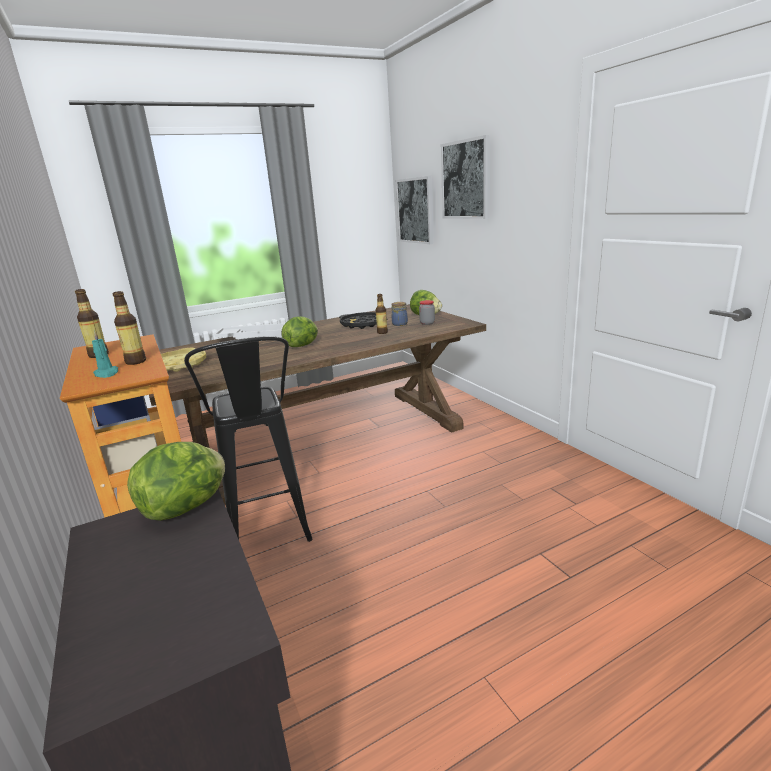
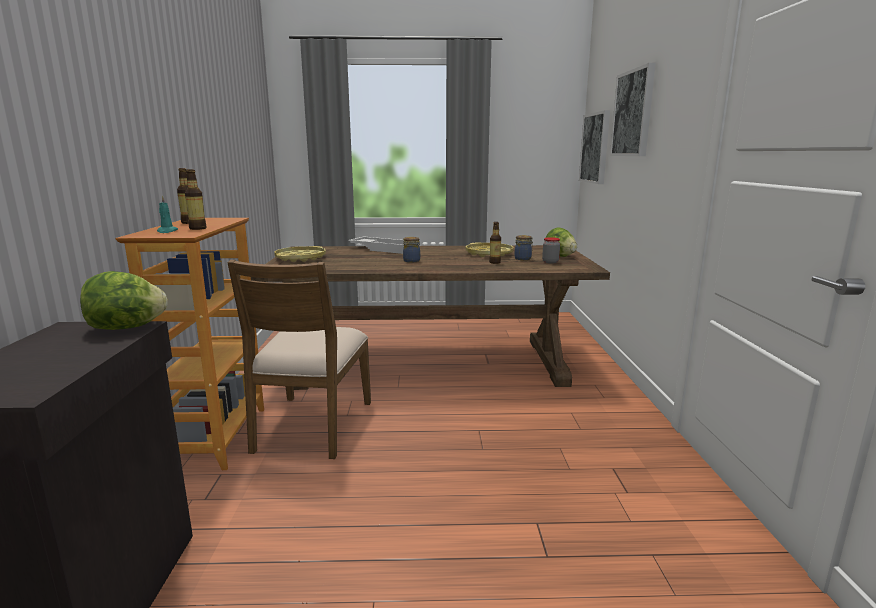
camera: 25 degrees right, 5 degrees down
(271, 539) = (311, 426): black stool -> brown chair
(302, 345) = (411, 261): lettuce -> jar
(363, 324) = (489, 254): black tray -> yellow tray

